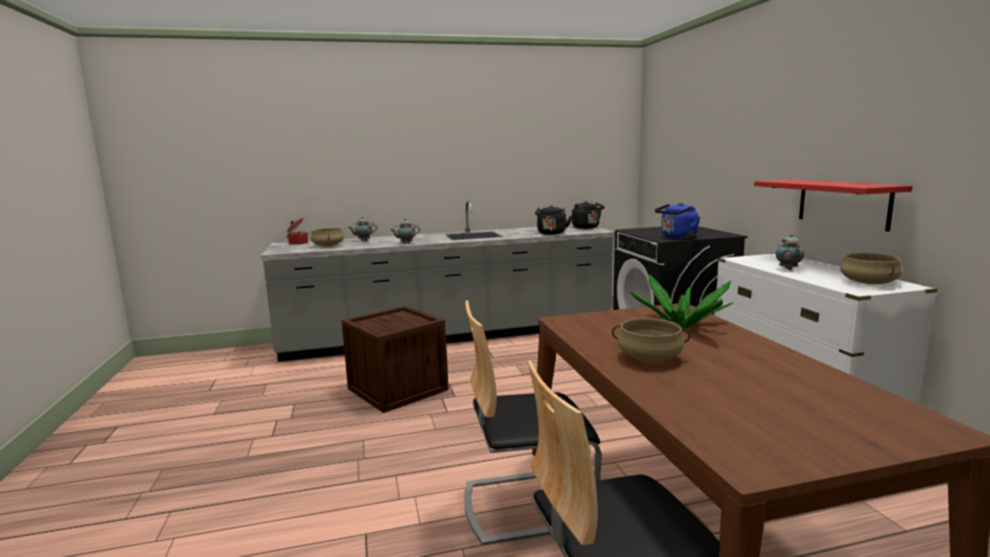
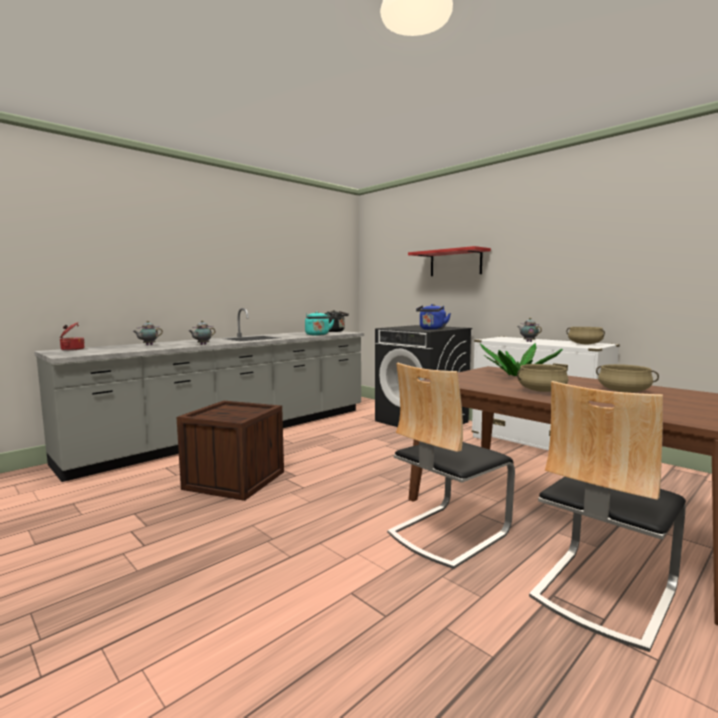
camera: 30 degrees left, 5 degrees down
(328, 245) = (118, 349): beige cooking pot -> beige cooking pot (624, 391)
(551, 233) = (317, 335): black kettle -> turquoise kettle
(843, 203) = (546, 299): red shelf -> red shelf (455, 263)

